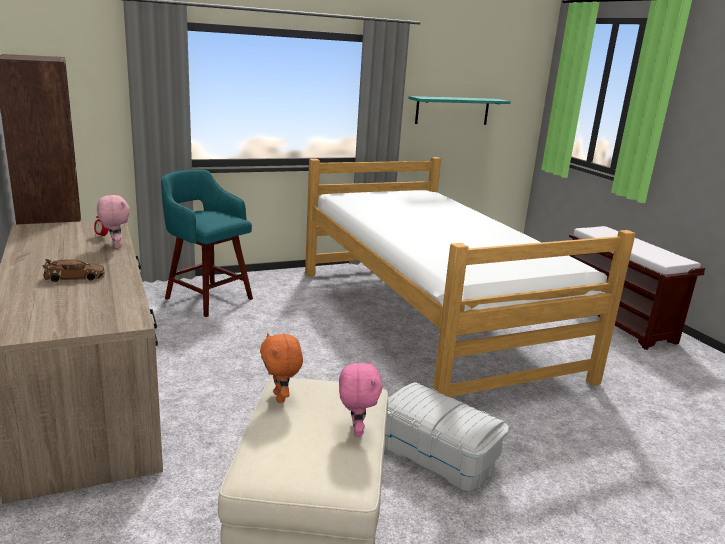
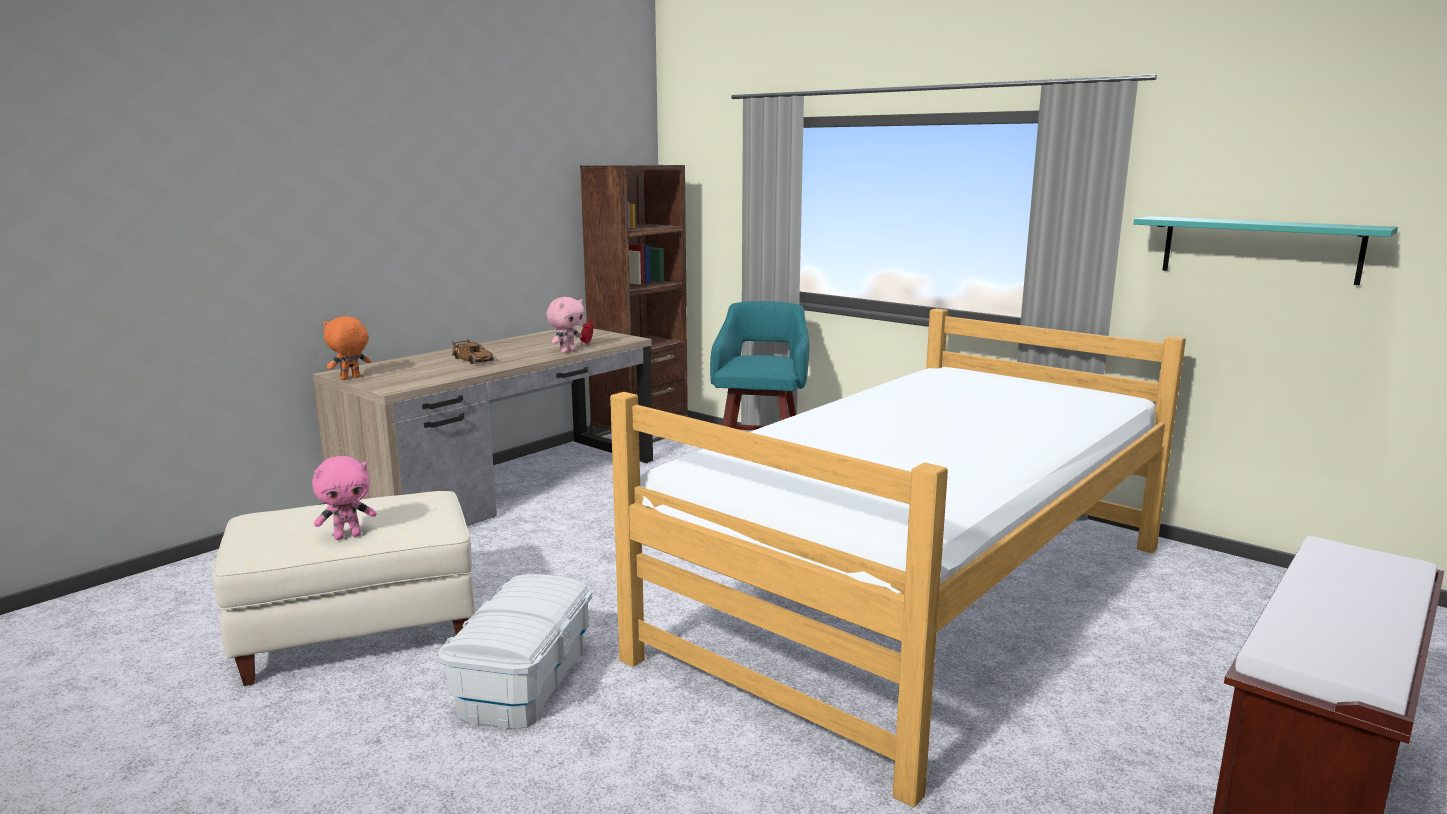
camera: 65 degrees right, 5 degrees down
(281, 397) = (398, 497): orange plush toy -> orange plush toy (350, 378)

